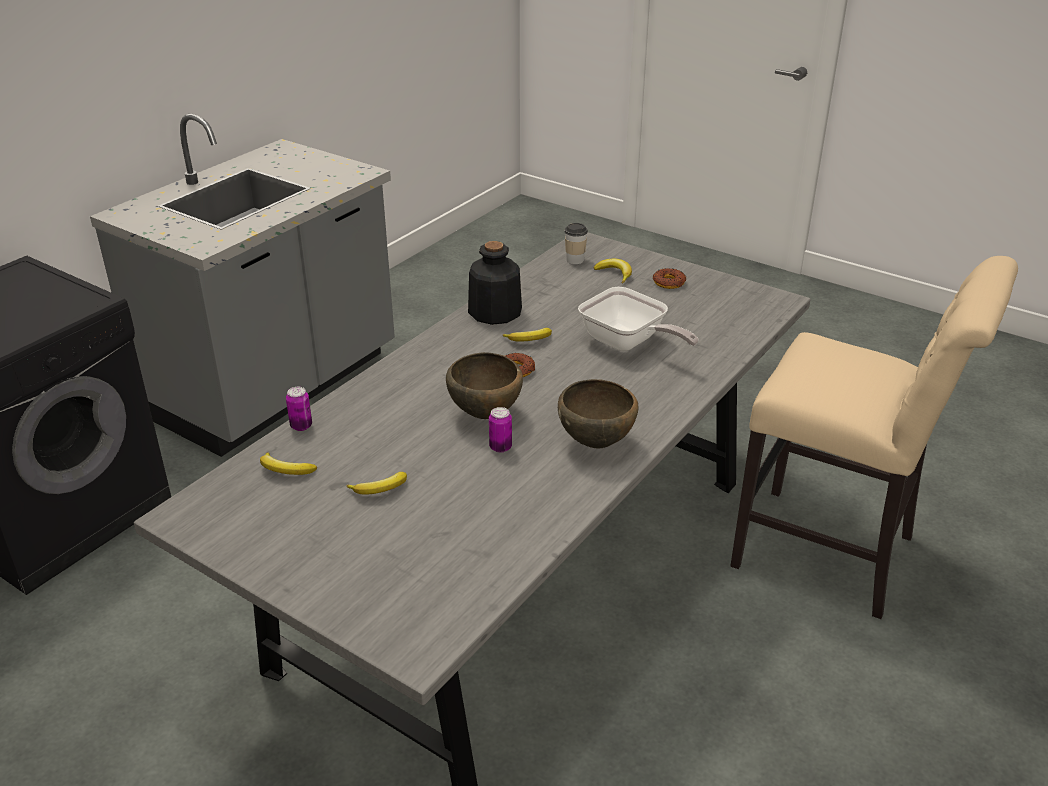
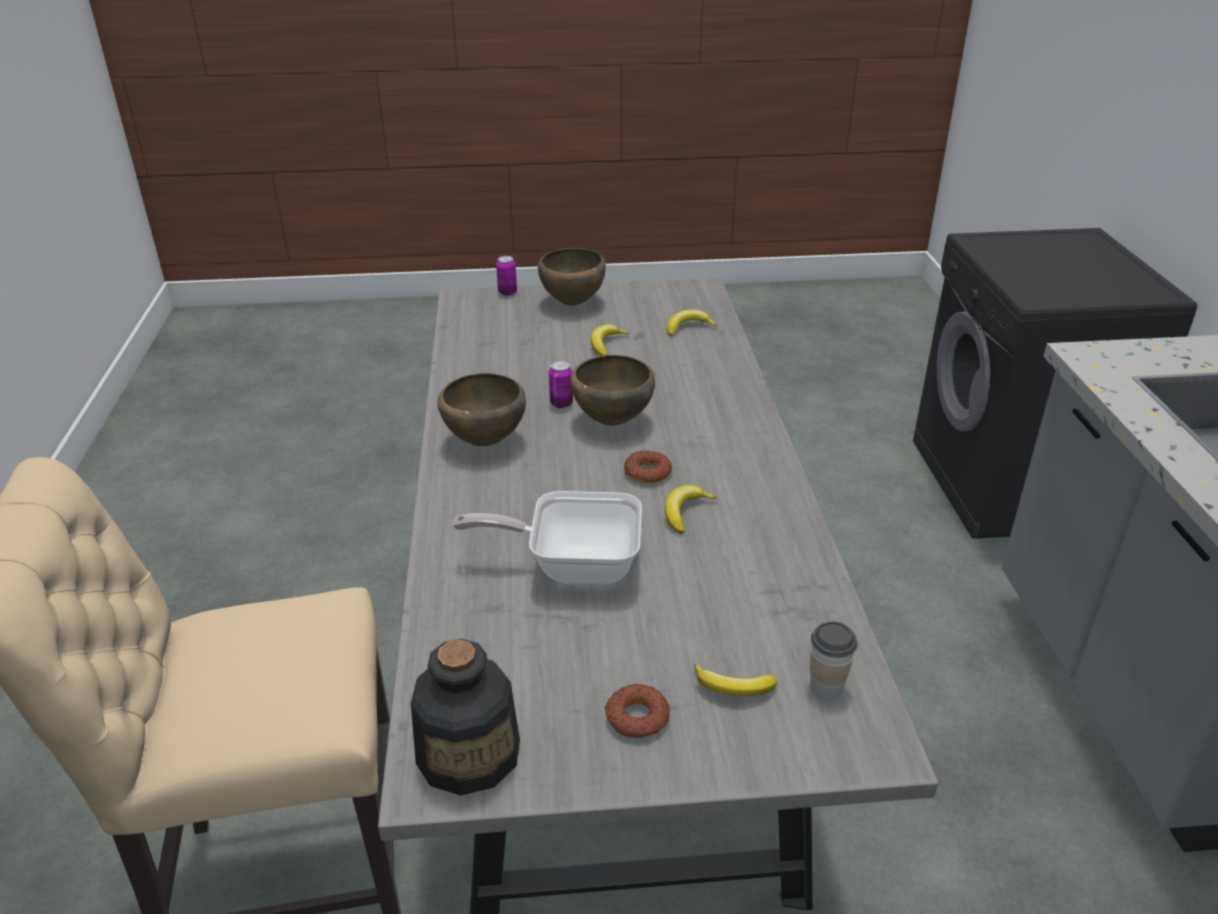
camera: 140 degrees right, 0 degrees up
(301, 426) = (734, 352): can -> can (507, 292)
(324, 565) = (573, 303): none -> brown bowl
(494, 312) = (777, 529): bottle -> bottle (469, 753)

